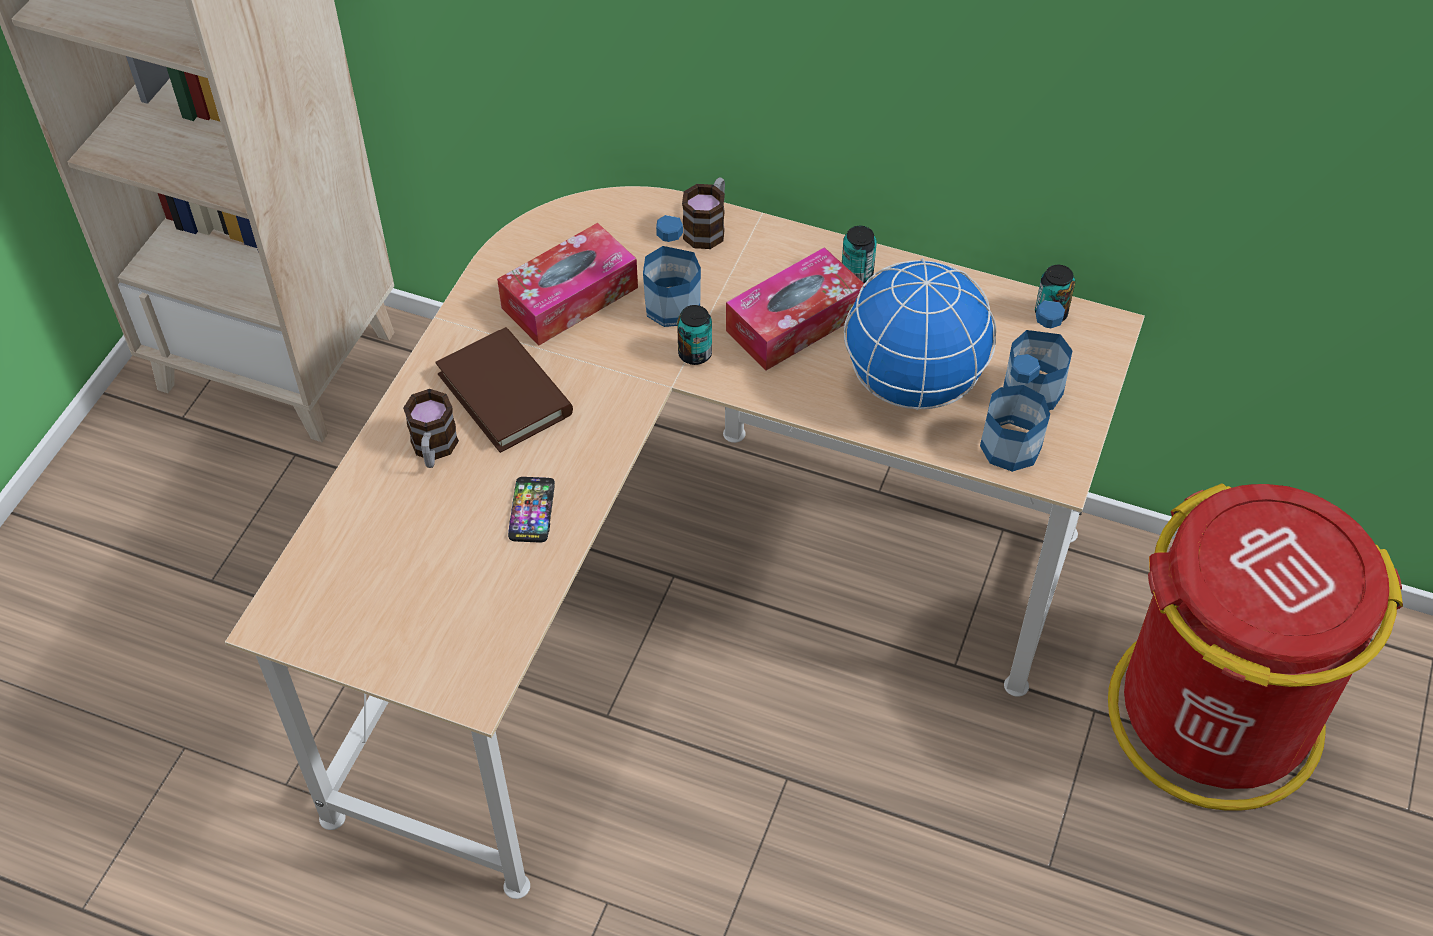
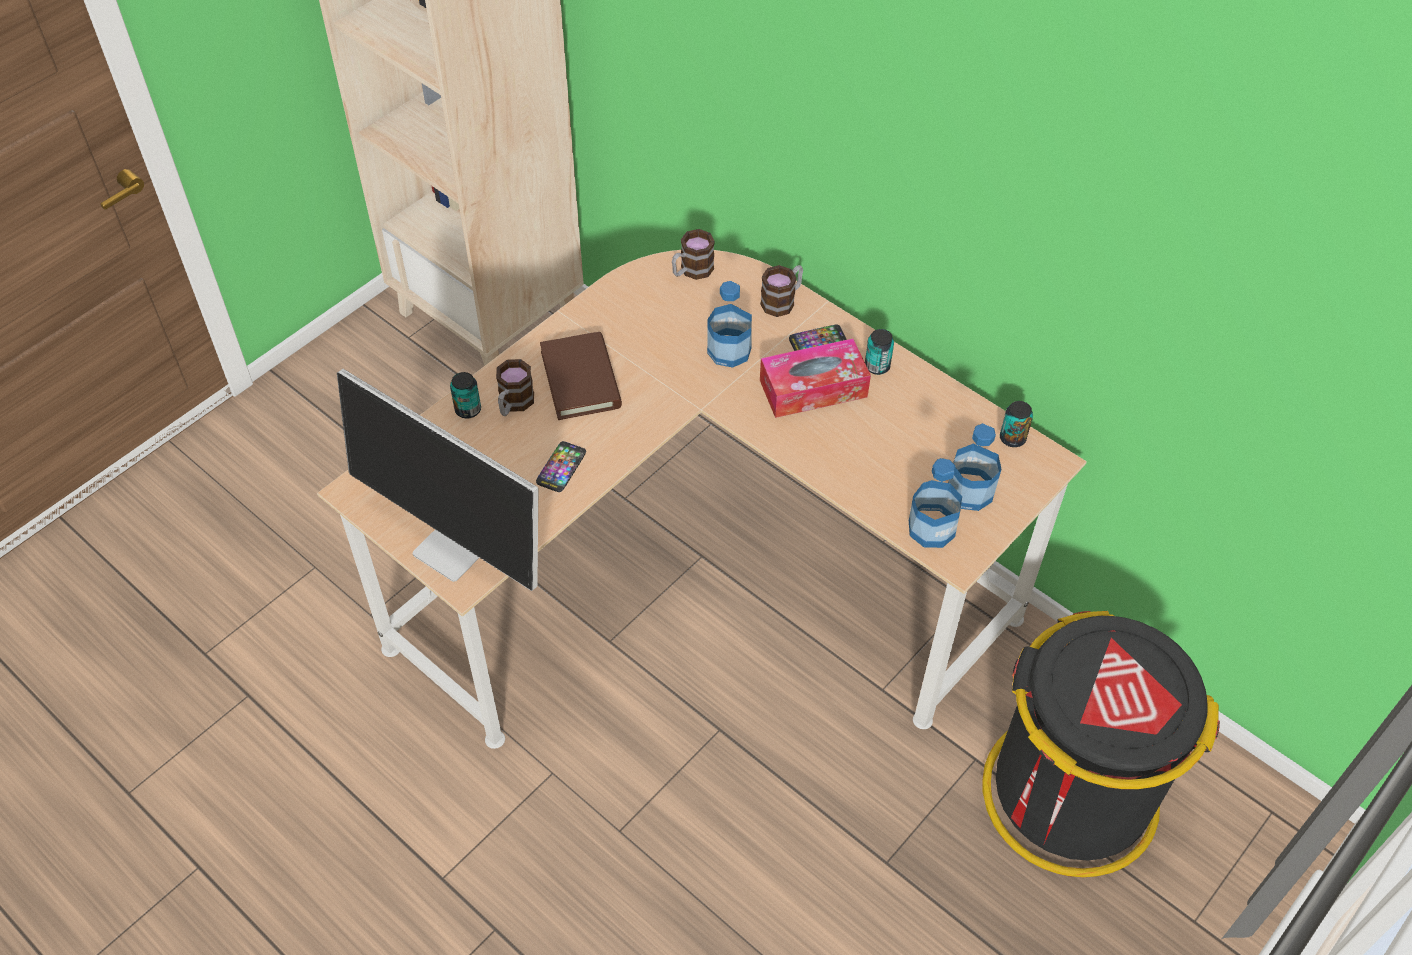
camera: 20 degrees right, 0 degrees up
(445, 653) = (457, 548): none -> monitor
(570, 297) = (658, 323): tissue box -> none
(580, 222) = (691, 271): none -> mug
(695, 354) = (729, 390): can -> can (468, 410)
(773, 264) = (817, 341): none -> phone
(912, 384) = (880, 459): globe -> none
(1213, 717) = (1068, 796): red trash can -> black trash can

